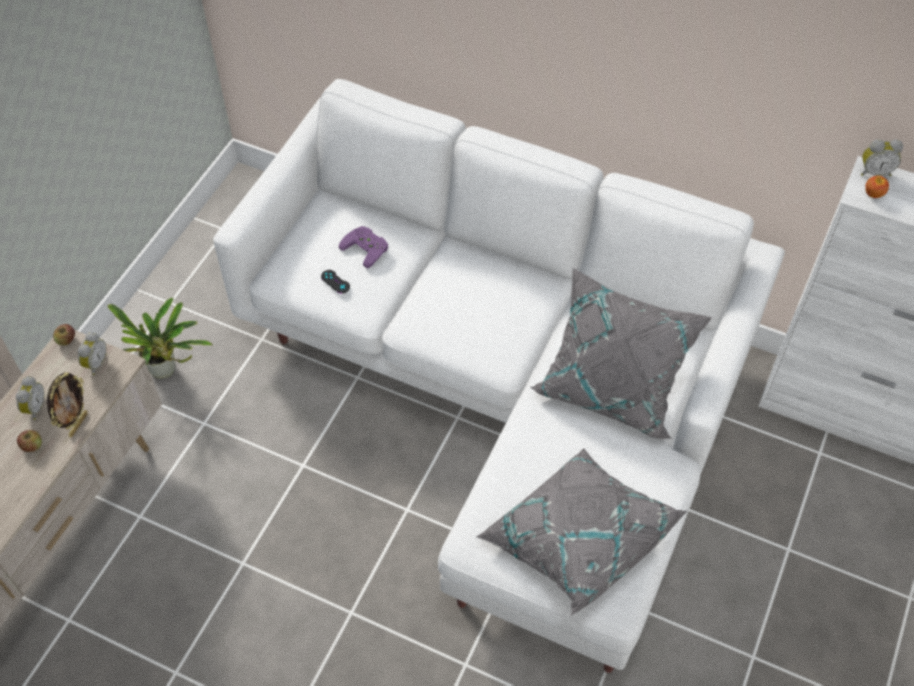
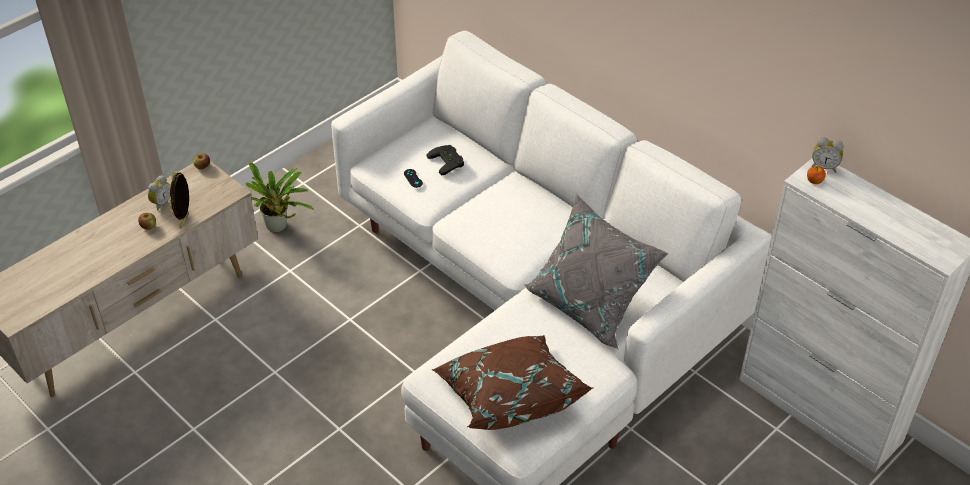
camera: 20 degrees right, 10 degrees down
(78, 424) = (185, 221): picture frame -> picture frame turned 150 degrees clockwise
(95, 363) = (215, 186): alarm clock -> none
(367, 247) = (448, 161): purple game controller -> black game controller
(576, 540) = (508, 396): grey pillow -> brown pillow

